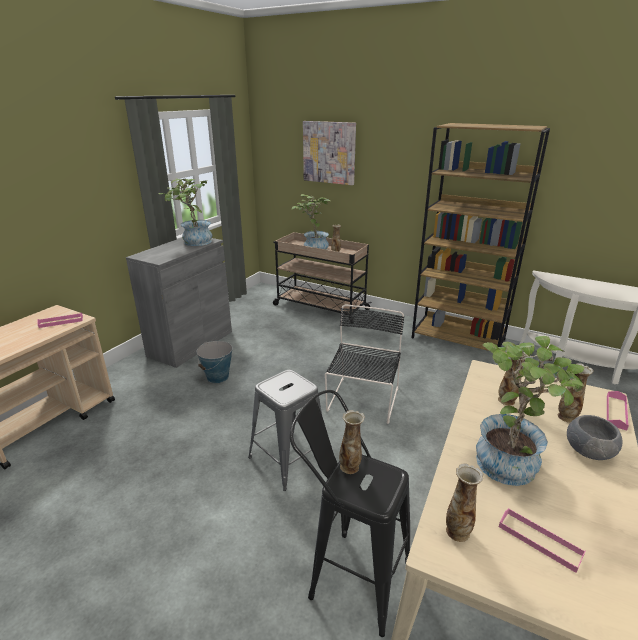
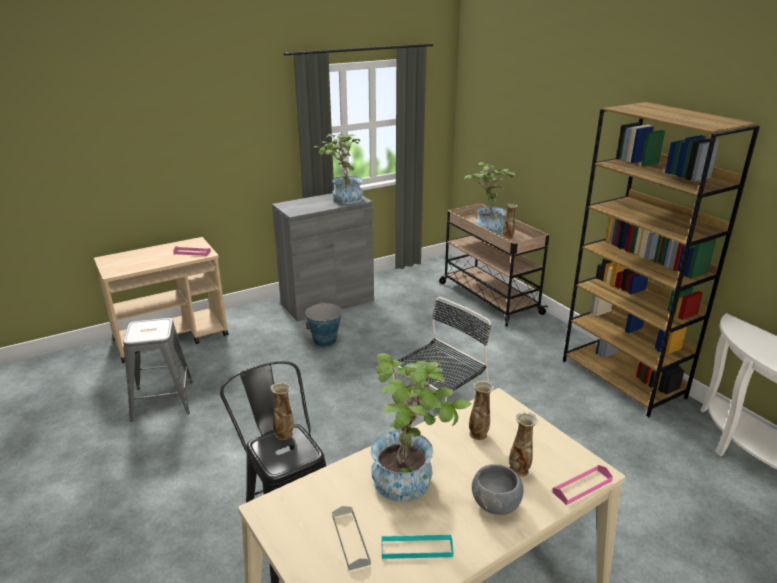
camera: 30 degrees right, 0 degrees up
(289, 459) = (323, 434): grey stool -> grey stool (162, 401)
(329, 152) = (524, 117): picture -> none
(457, 531) = (298, 505): vase -> none
(539, 541) = (350, 539): pink tray -> grey tray
(593, 520) = (416, 548): none -> turquoise tray

